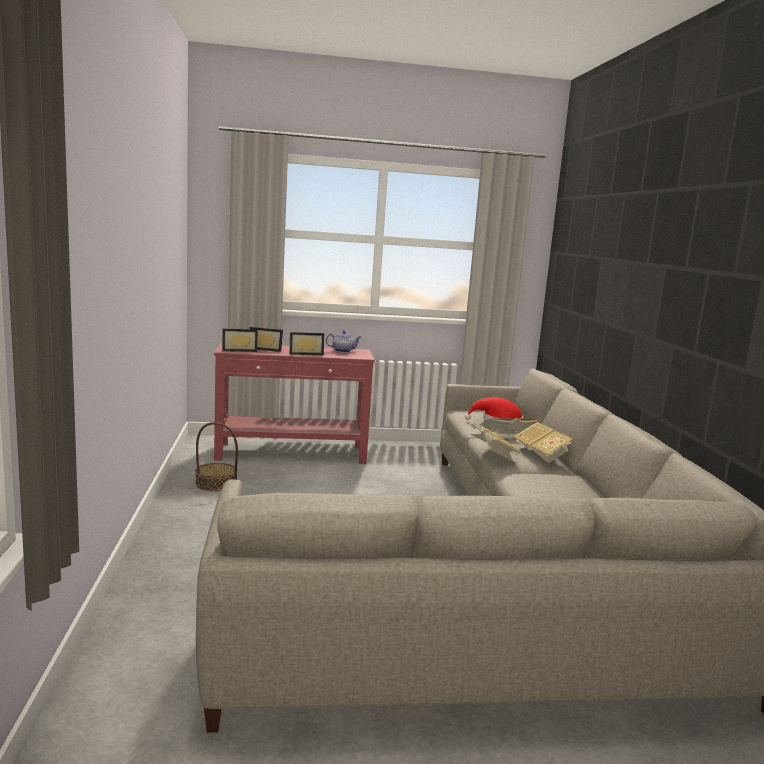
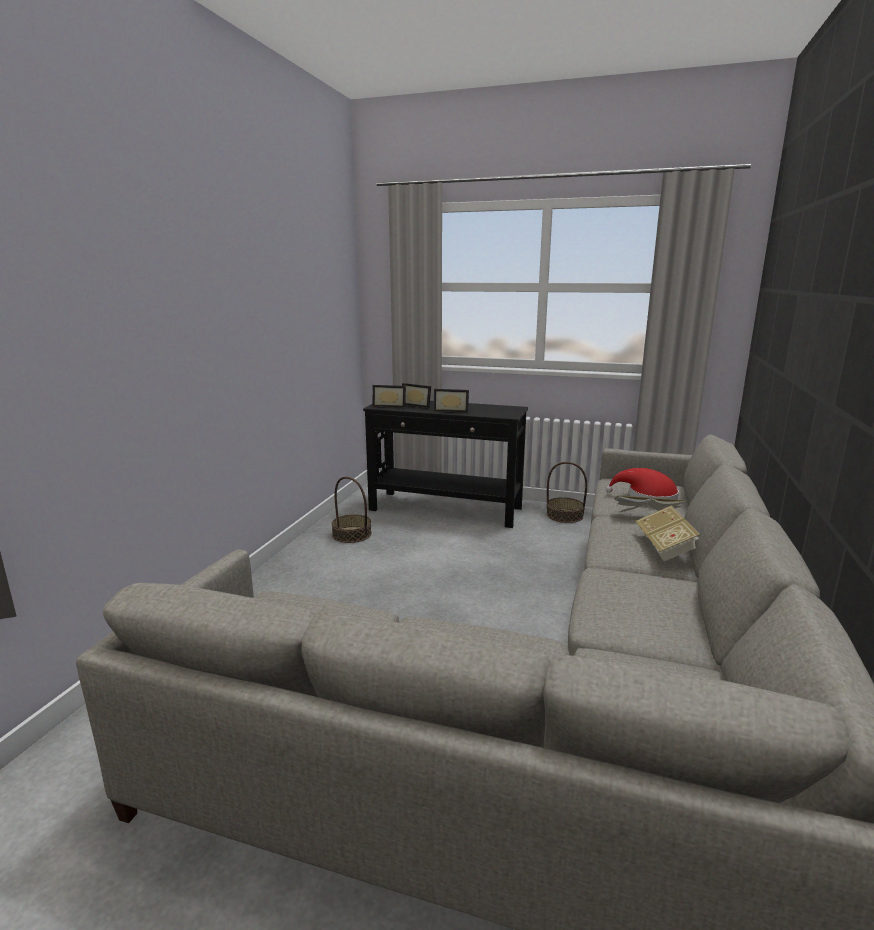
camera: 25 degrees right, 5 degrees up
(292, 453) = (446, 509): red console table -> black console table
(343, 351) = (496, 408): teapot -> none
(403, 450) = (564, 515): none -> basket
(493, 453) = (600, 540): book -> none

